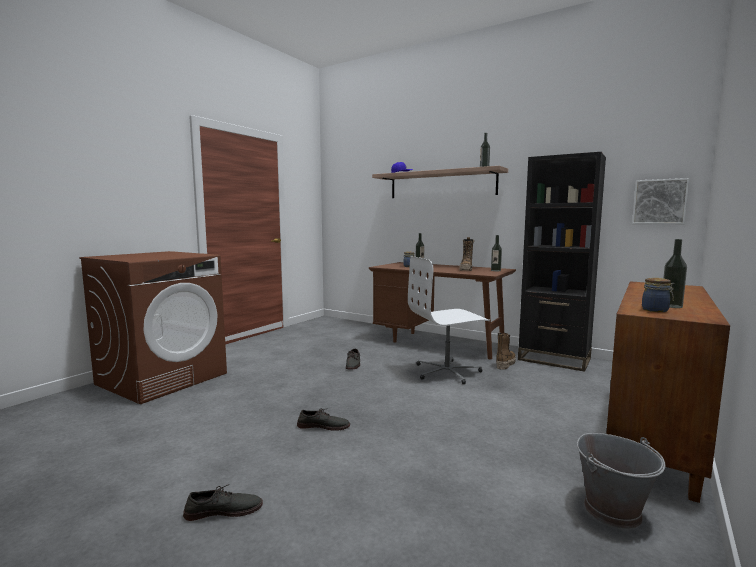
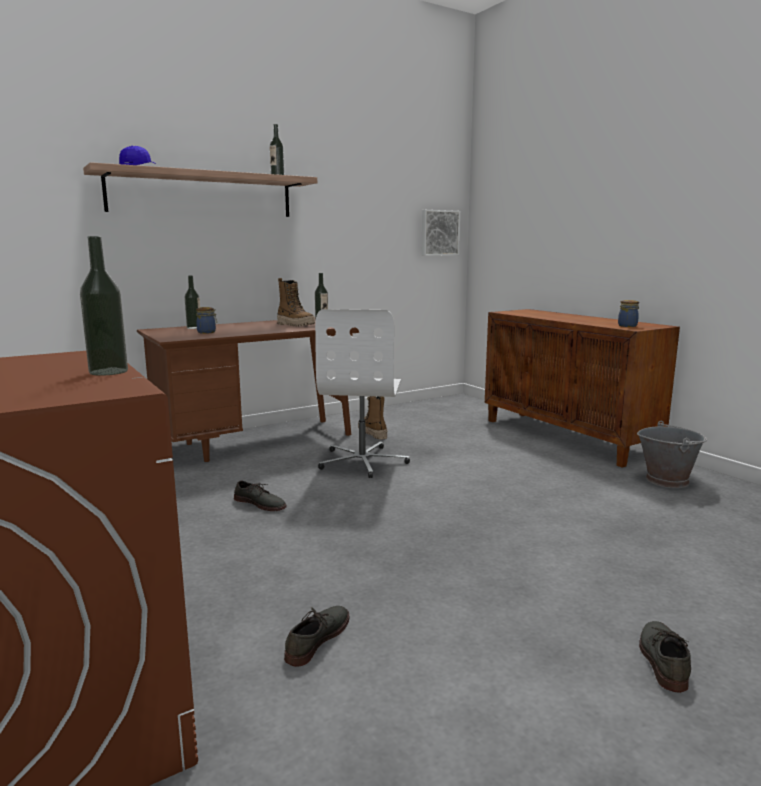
camera: 65 degrees left, 5 degrees up
(323, 426) = (464, 560): grey shoe -> grey shoe (317, 638)
(554, 359) = (384, 415): black bookcase -> none
(671, 306) = (612, 322): bottle -> bottle (108, 371)

